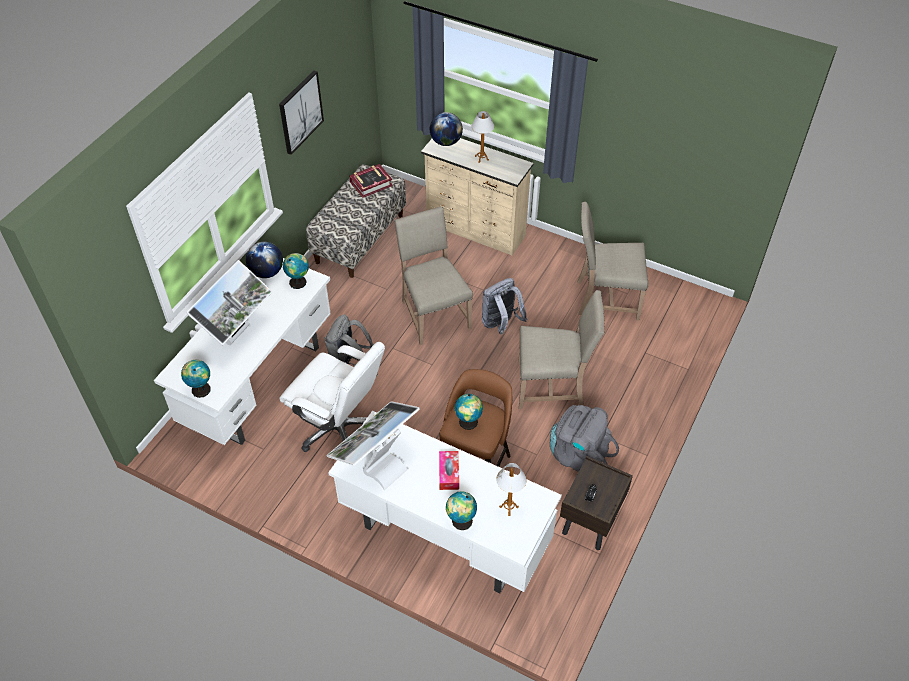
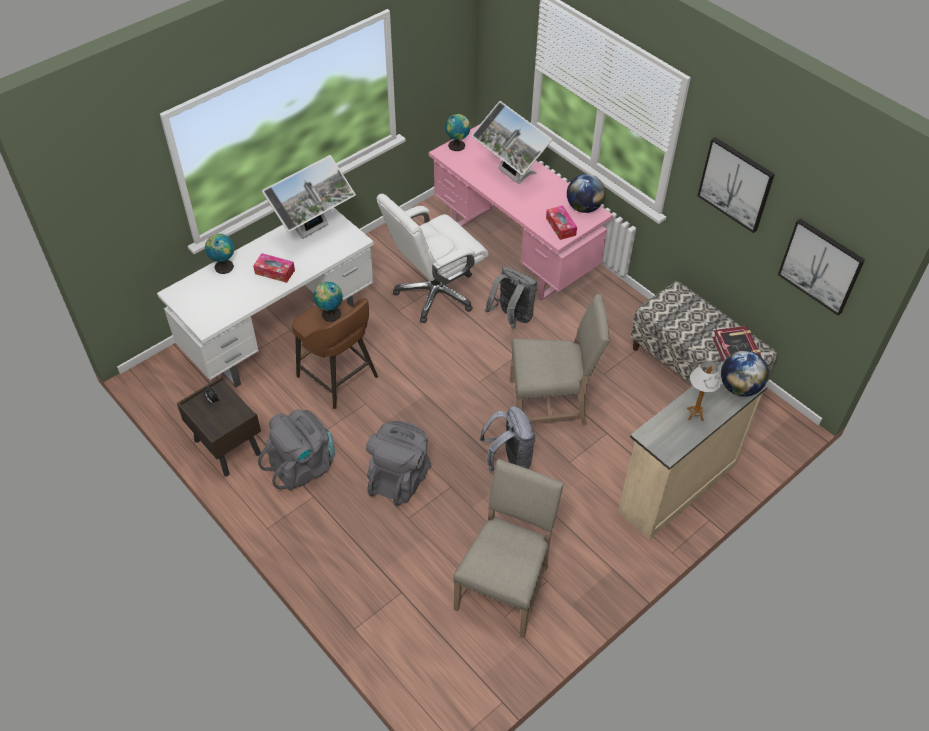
camera: 110 degrees right, 0 degrees up
(260, 384) = (514, 251): white desk -> pink desk
(298, 281) = (560, 226): globe -> tissue box
(351, 82) = (821, 266): none -> picture
(378, 464) = (314, 231): monitor -> monitor turned 75 degrees clockwise
(509, 507) = (215, 300): table lamp -> none
(553, 385) = (400, 477): beige chair -> grey backpack

